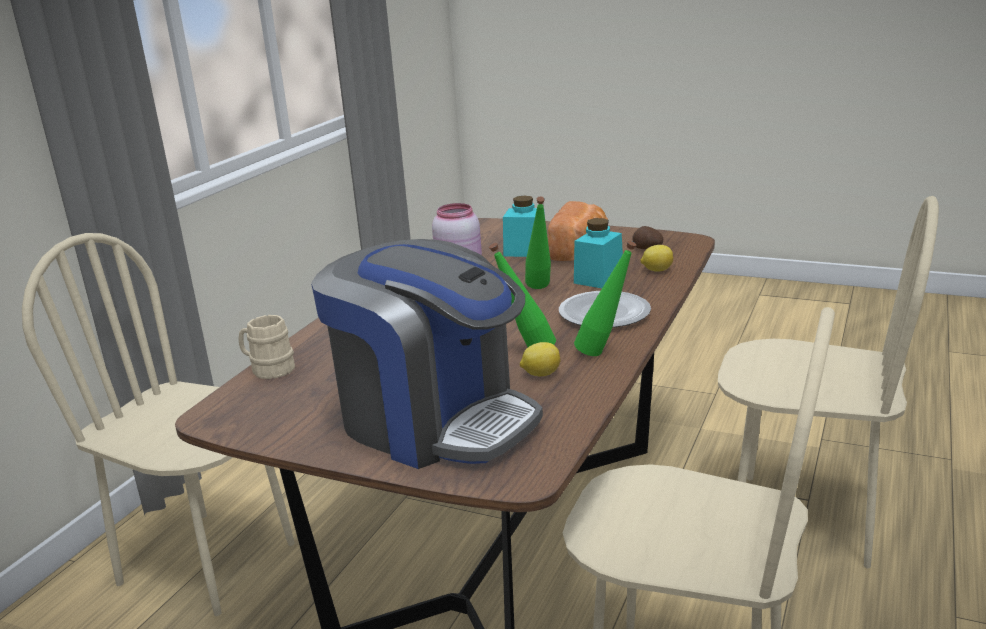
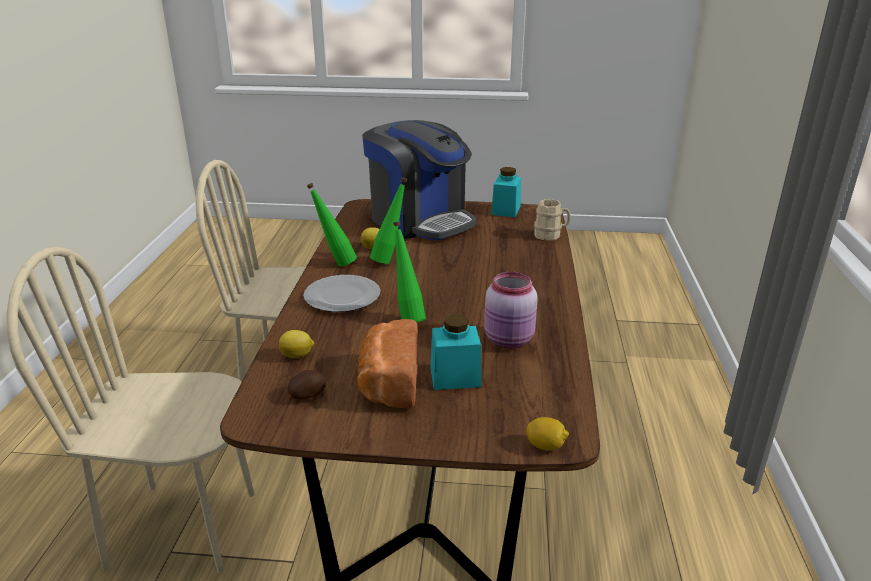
camera: 160 degrees right, 5 degrees up
(208, 562) = (639, 410): beige chair -> none
(435, 420) = (420, 220): coffee machine -> coffee machine turned 150 degrees counterclockwise
(492, 222) = (545, 445): none -> lemon
(598, 278) = (356, 337): turquoise jar -> turquoise jar (506, 210)

